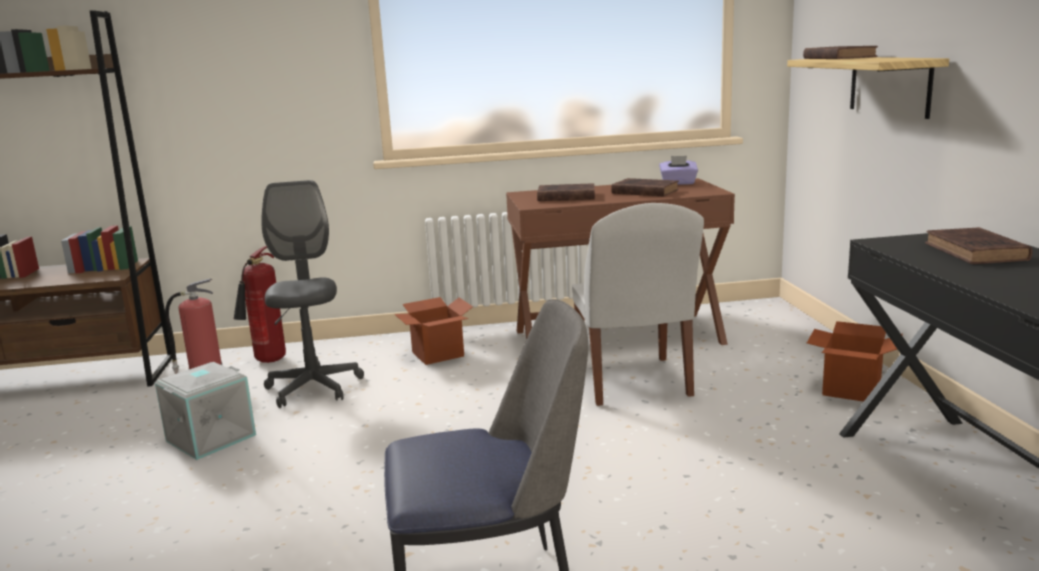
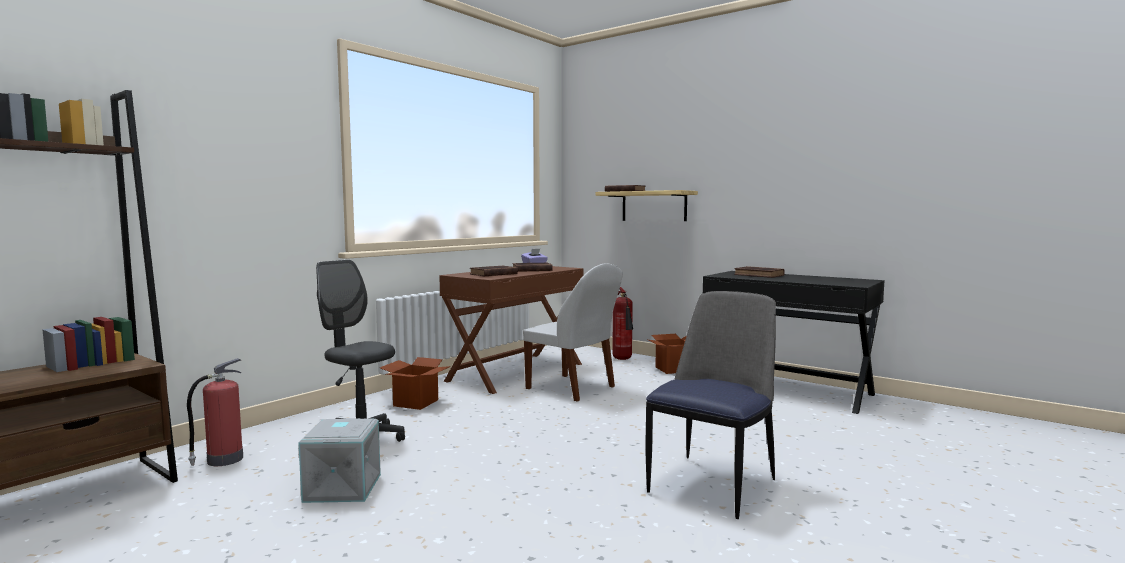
camera: 45 degrees left, 10 degrees down
(268, 362) = (271, 438): fire extinguisher -> fire extinguisher (623, 359)

